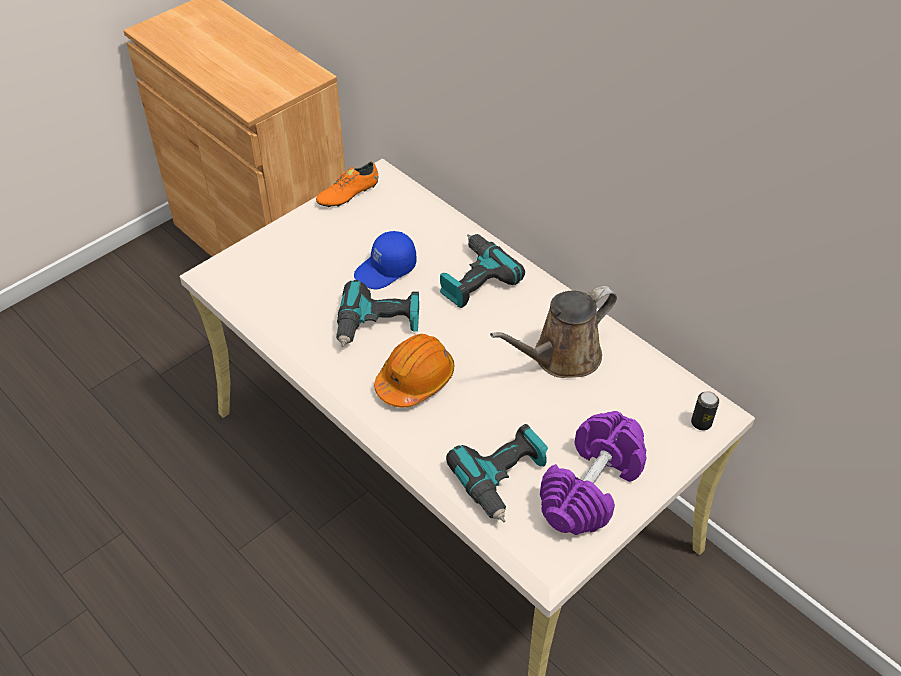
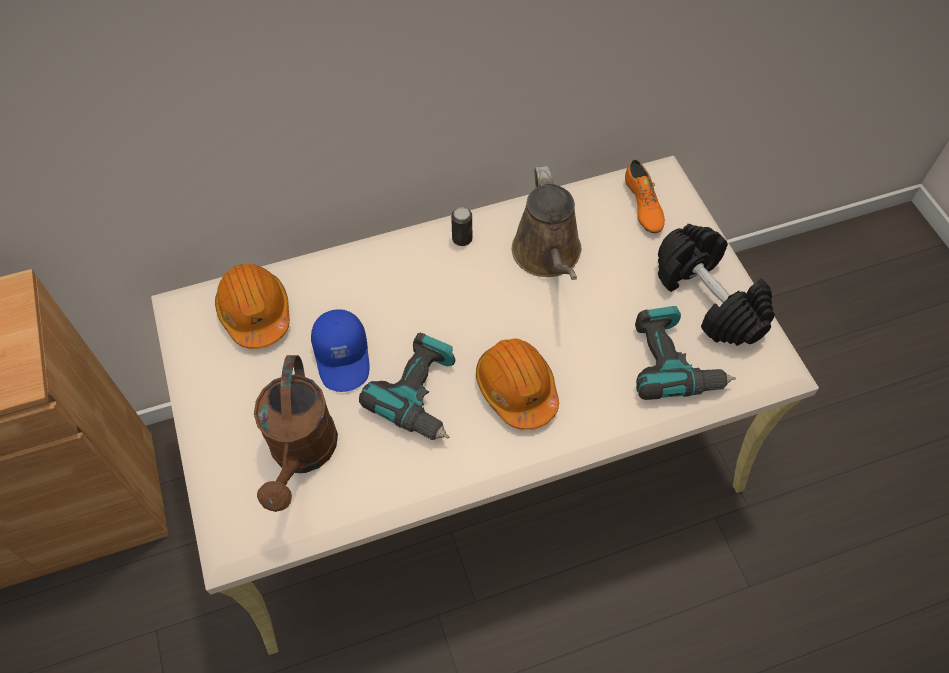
camera: 65 degrees left, 10 degrees up
(295, 279) = (302, 454): none -> brown watering can
(348, 194) = (196, 350): orange shoe -> orange shoe (642, 206)
(396, 210) = (255, 313): none -> orange hard hat
(473, 278) = (404, 283): power drill -> none
(591, 488) = (709, 299): purple dumbbell -> black dumbbell
(701, 423) = (670, 190): can -> can (462, 239)

